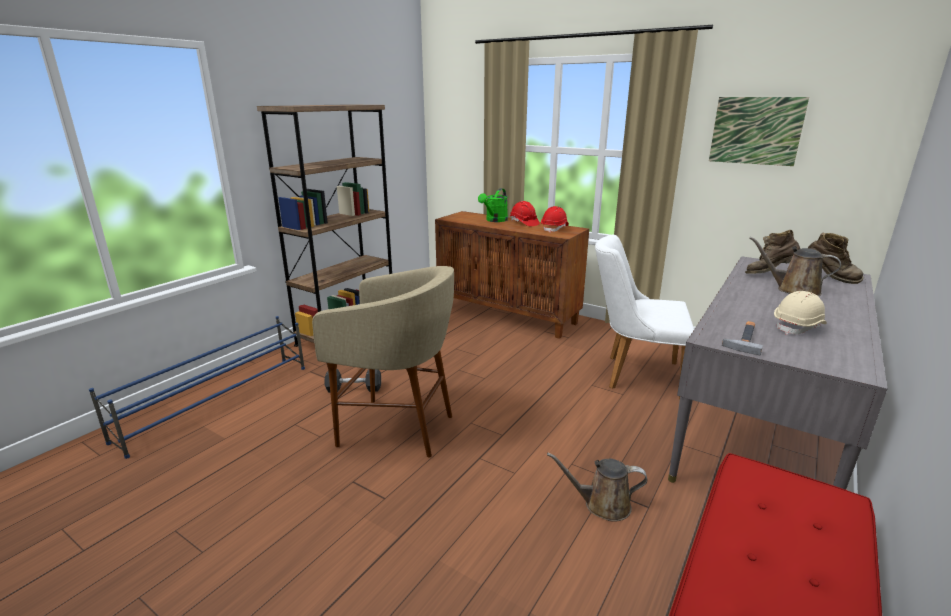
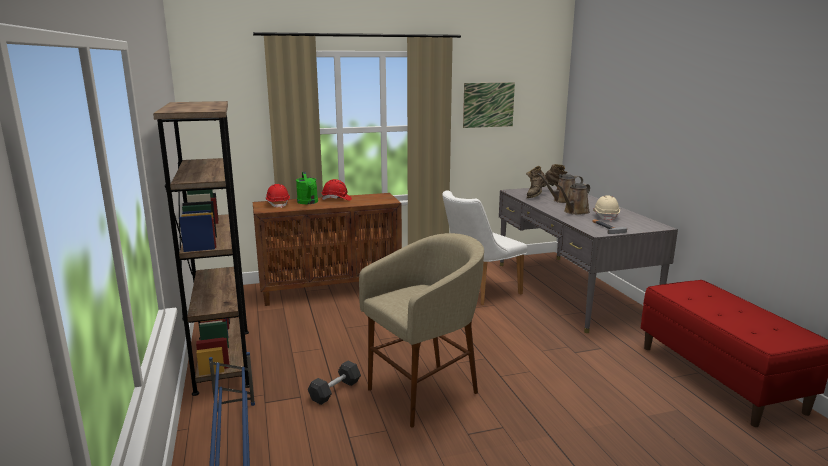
camera: 50 degrees left, 5 degrees down
(554, 228) = (370, 198): red hard hat -> red hard hat (278, 204)
(602, 504) = (586, 359): brown watering can -> brown watering can (575, 212)

